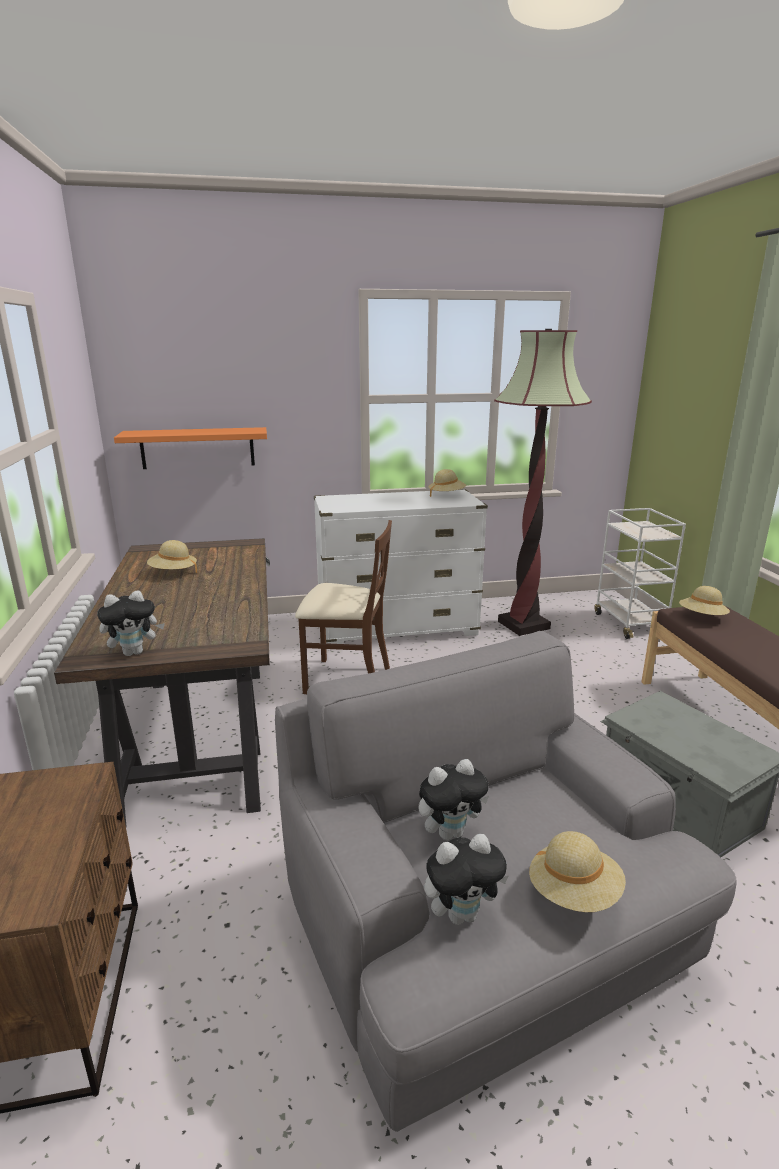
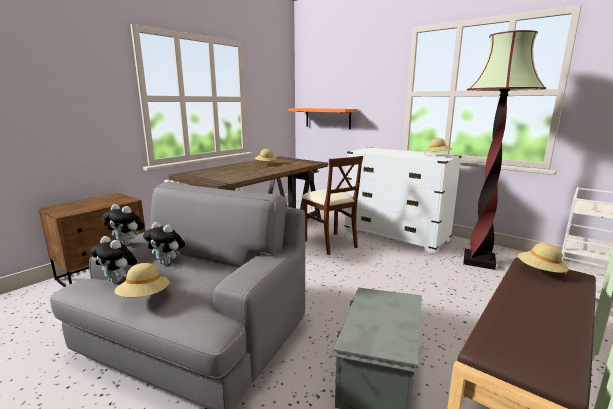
camera: 50 degrees right, 5 degrees down
(134, 652) = (194, 176): plush toy -> plush toy (127, 244)

